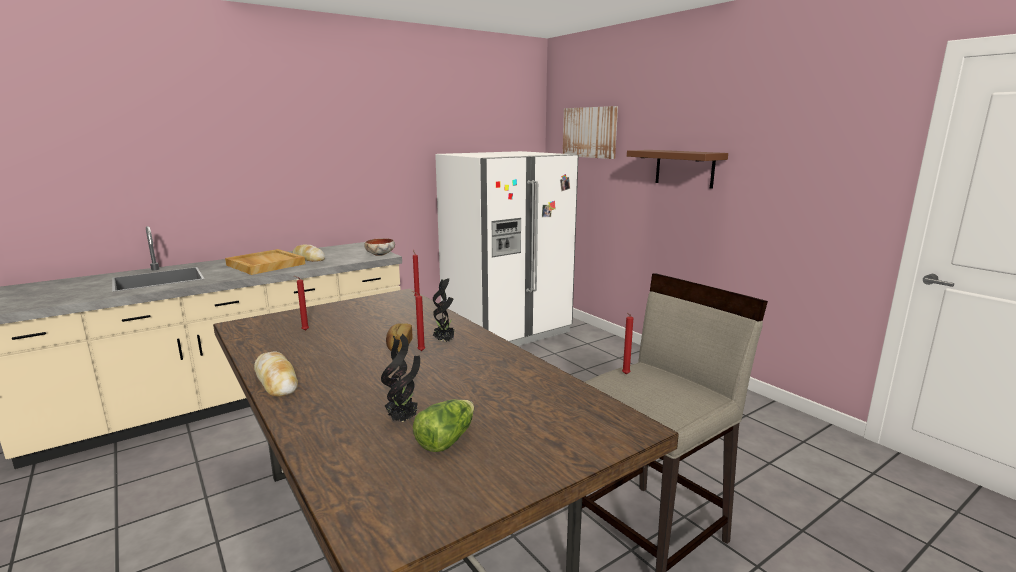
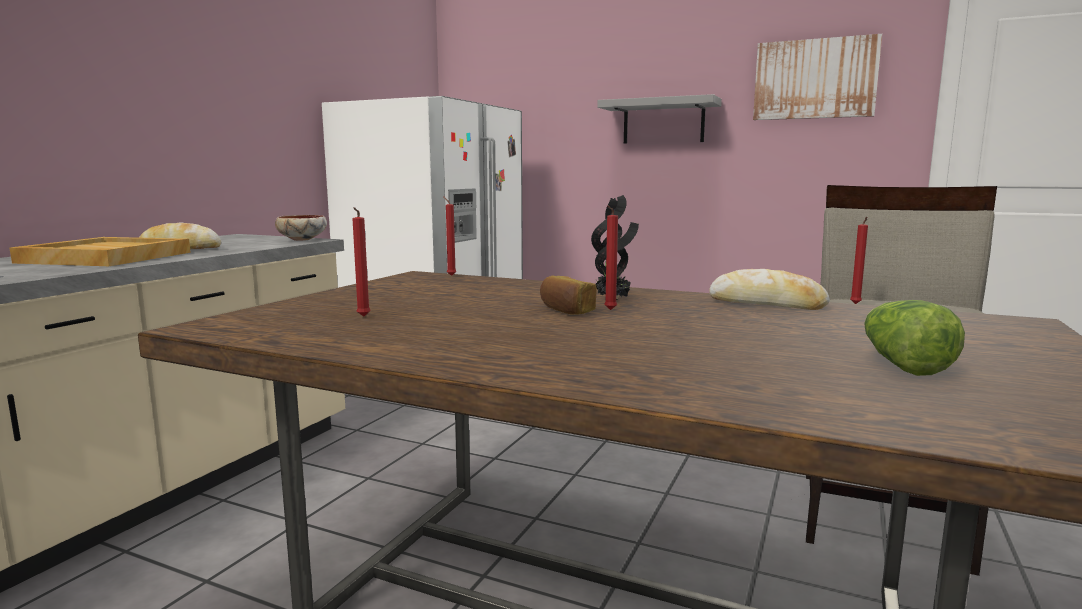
camera: 30 degrees left, 5 degrees down
(276, 381) = (482, 364): bread -> bread (766, 303)
(403, 420) = (797, 361): potted plant -> none
(590, 132) = (516, 89): picture -> picture (814, 79)
(684, 168) = (663, 122): brown shelf -> grey shelf

